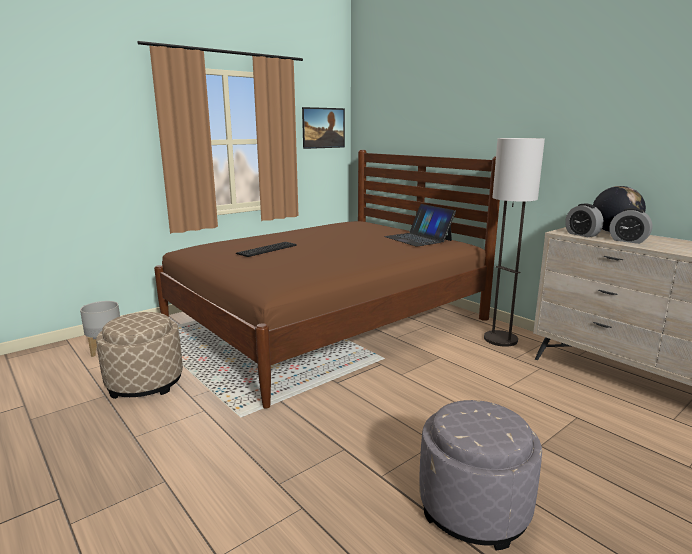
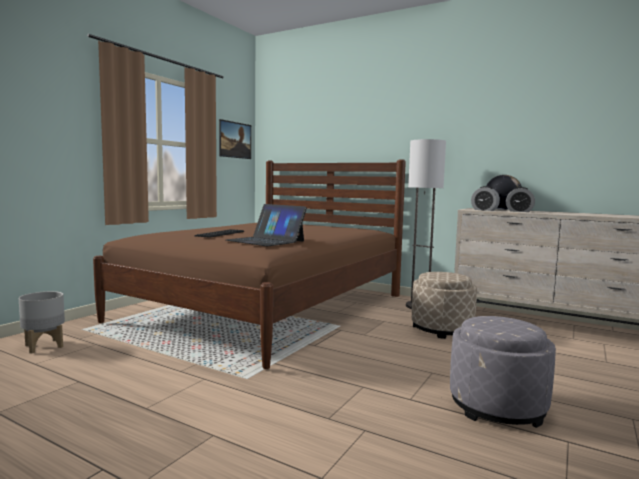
camera: 20 degrees left, 10 degrees down
(145, 382) = (117, 366): beige ottoman -> beige ottoman (442, 329)
(418, 238) = (342, 227): laptop -> laptop (265, 241)

